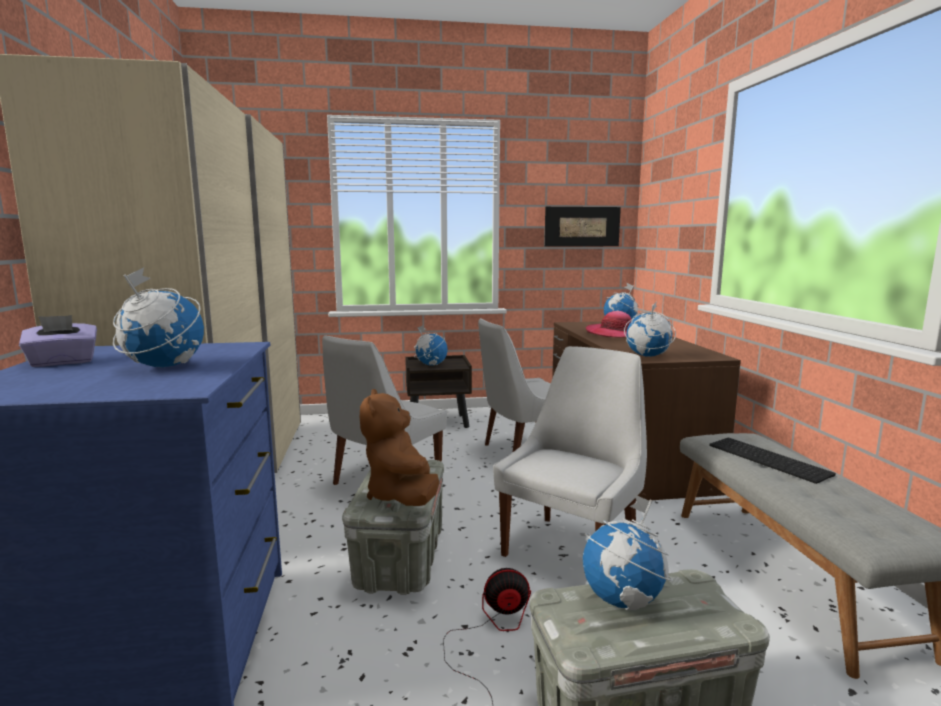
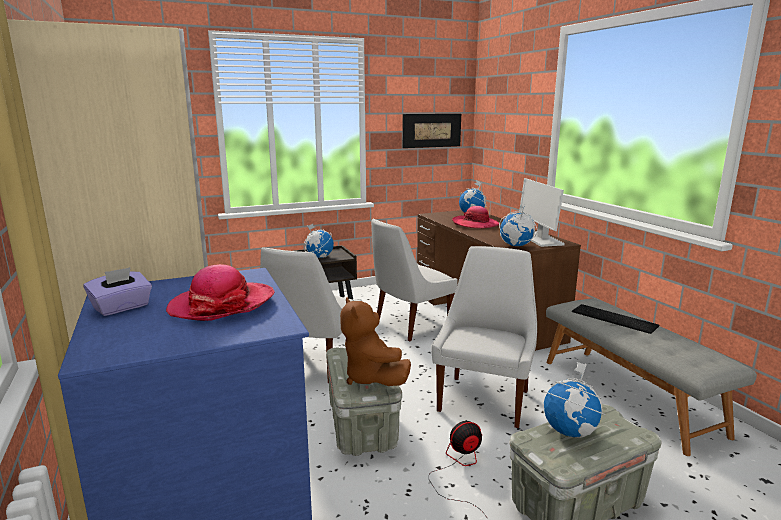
camera: 15 degrees left, 5 degrees up
(163, 367) = (222, 304): globe -> hat
(686, 351) = (539, 239): none -> monitor

